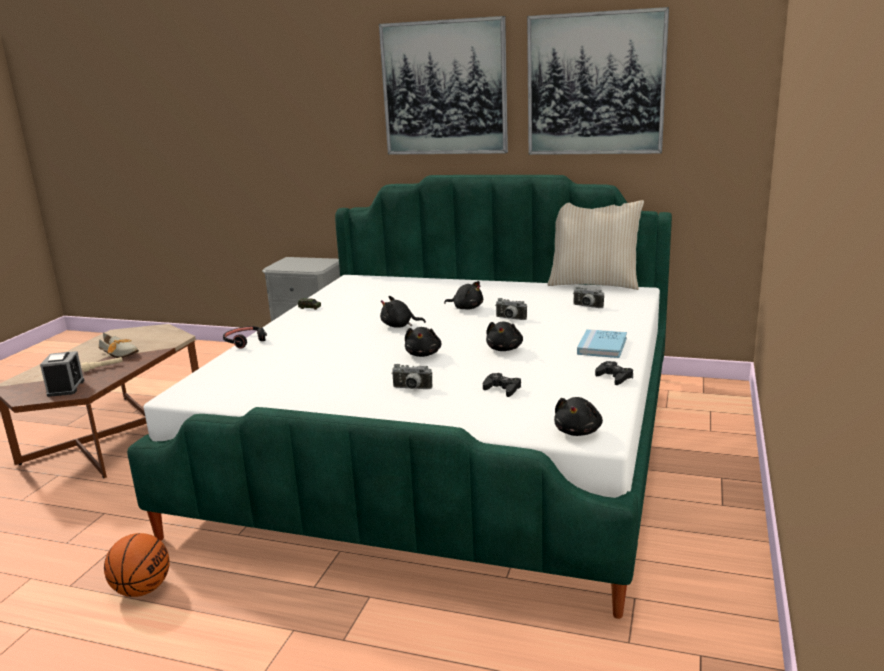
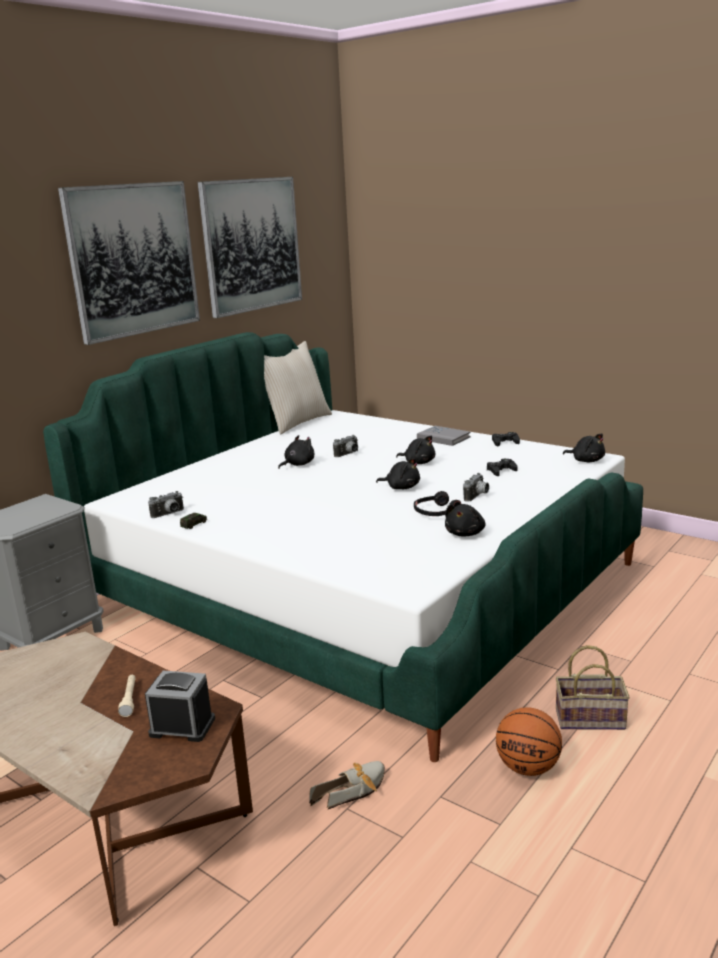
camera: 70 degrees left, 0 degrees up
(120, 353) = (84, 688): shoe -> shoe (355, 790)
(221, 620) = (591, 718): none -> basket
(245, 341) = (271, 558): black headphones -> black headphones (436, 512)
(399, 326) = (314, 490): black plush toy -> black plush toy (465, 533)
(587, 307) = (351, 431): camera -> camera (169, 514)
(602, 346) = (443, 438): blue book -> grey book

